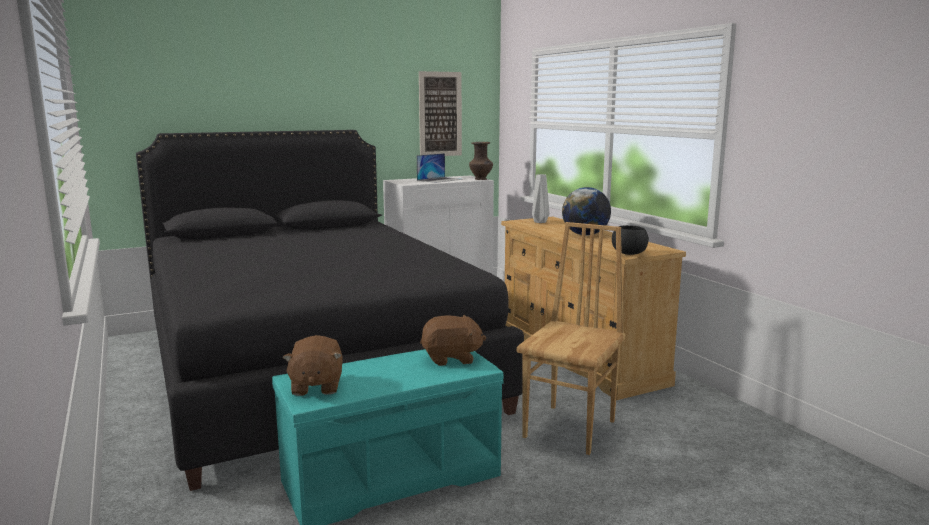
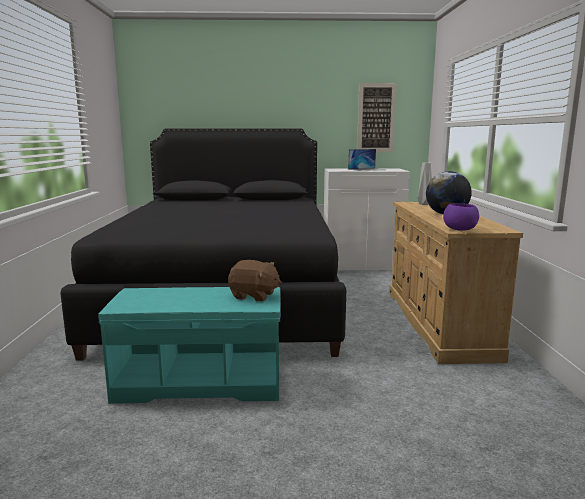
camera: 25 degrees right, 0 degrees up
(316, 386) = (137, 298): brown plush toy -> none
(481, 179) = (400, 170): brown vase -> none
(571, 429) = (373, 378): brown chair -> none
(628, 254) = (459, 230): black bowl -> purple bowl

